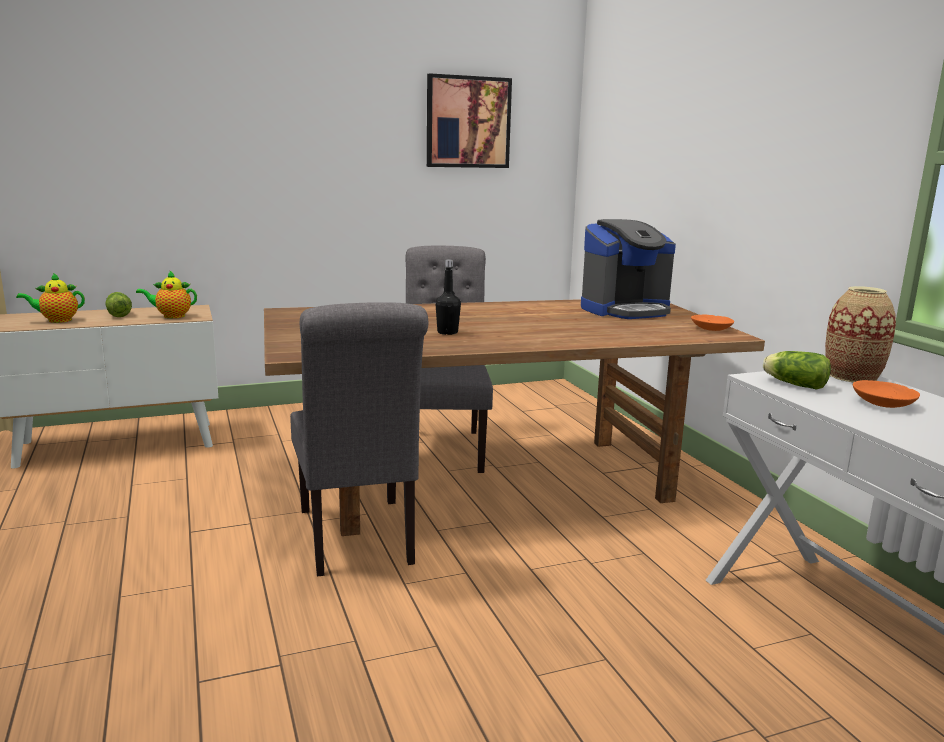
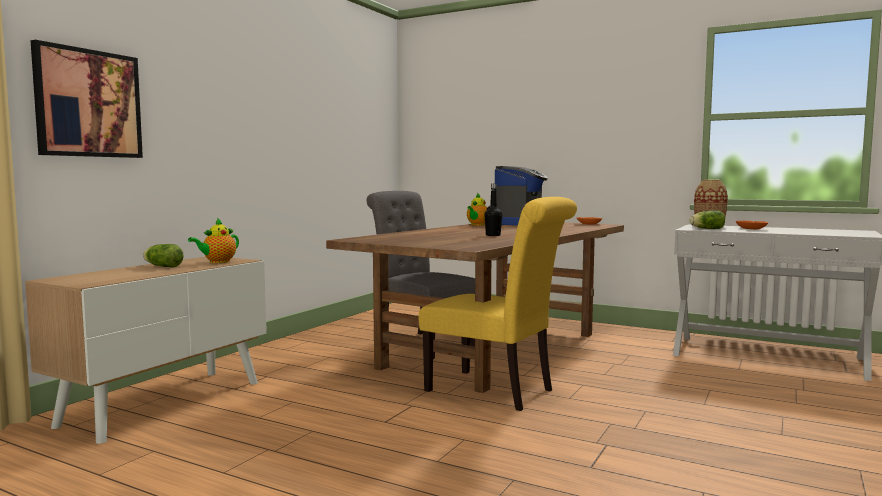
camera: 40 degrees left, 10 degrees down
(57, 320) = (123, 275): teapot -> teapot (477, 225)
(358, 540) = (496, 391): grey chair -> yellow chair
(468, 122) = (346, 106): picture -> picture (88, 103)

